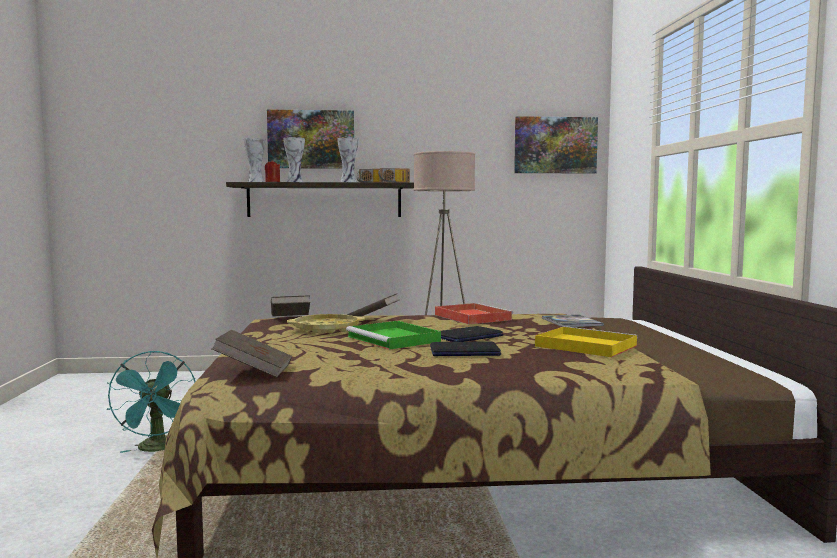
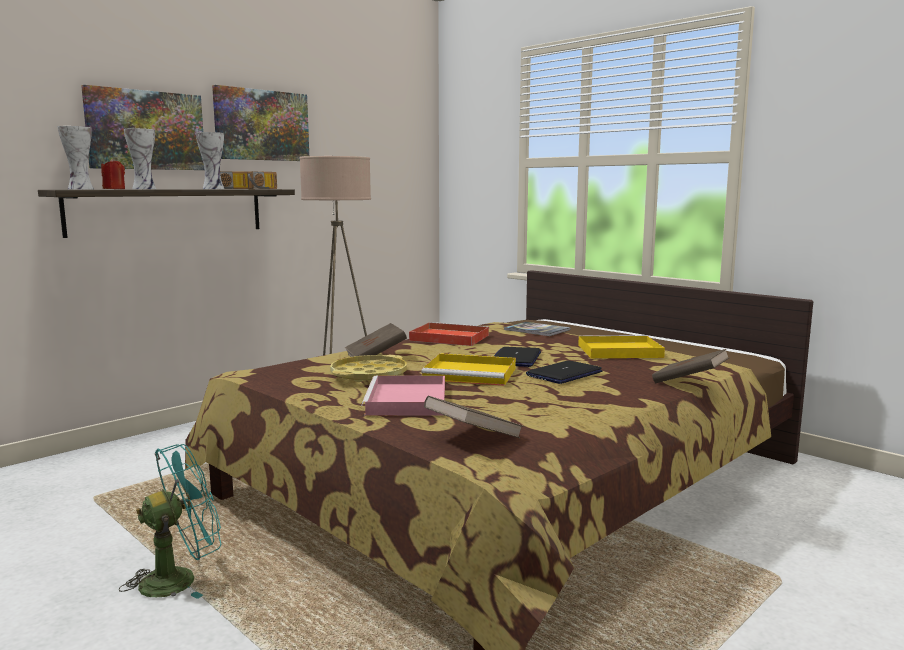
camera: 40 degrees left, 5 degrees up
(157, 449) = (179, 578): turquoise fan -> turquoise fan turned 75 degrees counterclockwise
(290, 319) = (279, 370): brown book -> brown book (689, 382)
(293, 345) = (407, 401): none -> pink tray
(394, 339) = (472, 374): green tray -> yellow tray
(555, 145) = (398, 148): picture -> picture (262, 125)

